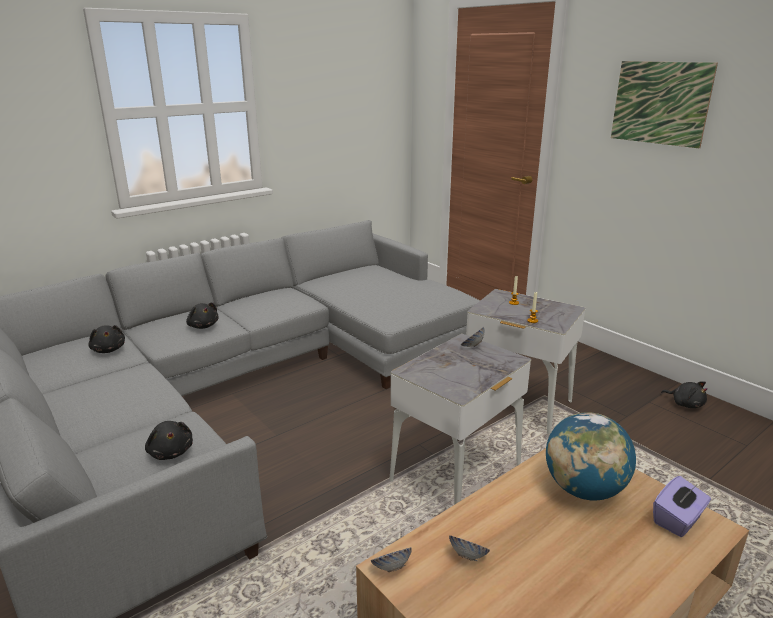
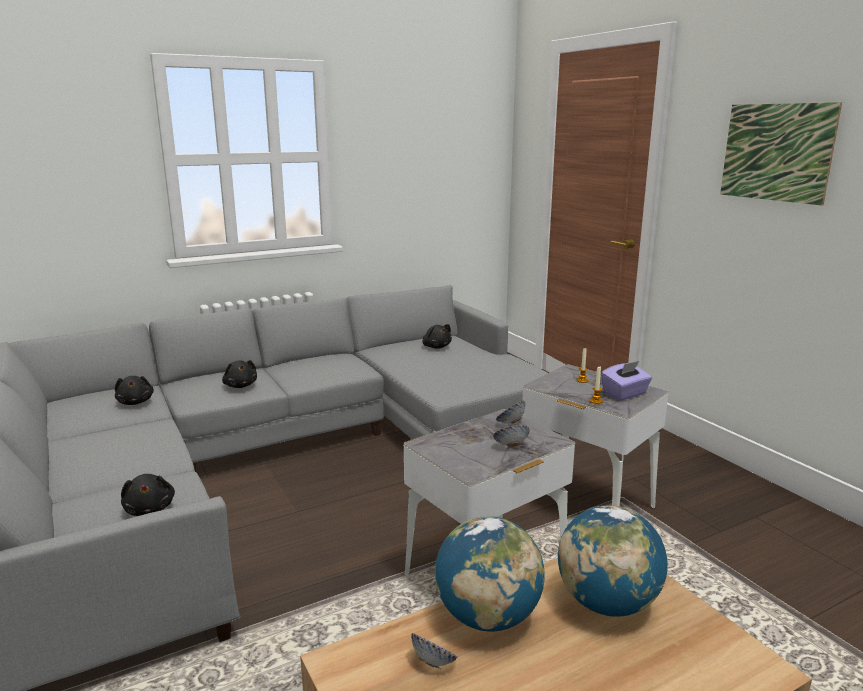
camera: 10 degrees right, 5 degrees down
(391, 567) = (338, 663): bowl -> bowl (511, 446)
(496, 512) = (488, 617): none -> globe
(678, 520) = (717, 654): purple tissue box -> purple tissue box (625, 394)
(685, 404) = (804, 524): black plush toy -> black plush toy (436, 347)

